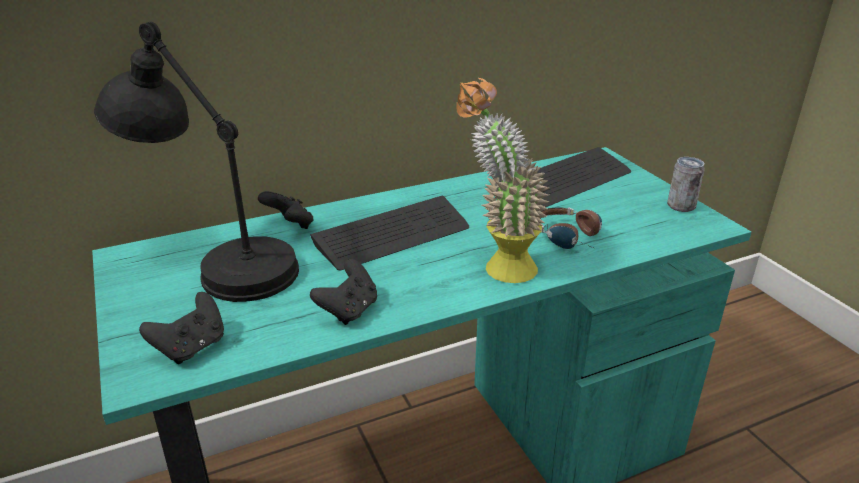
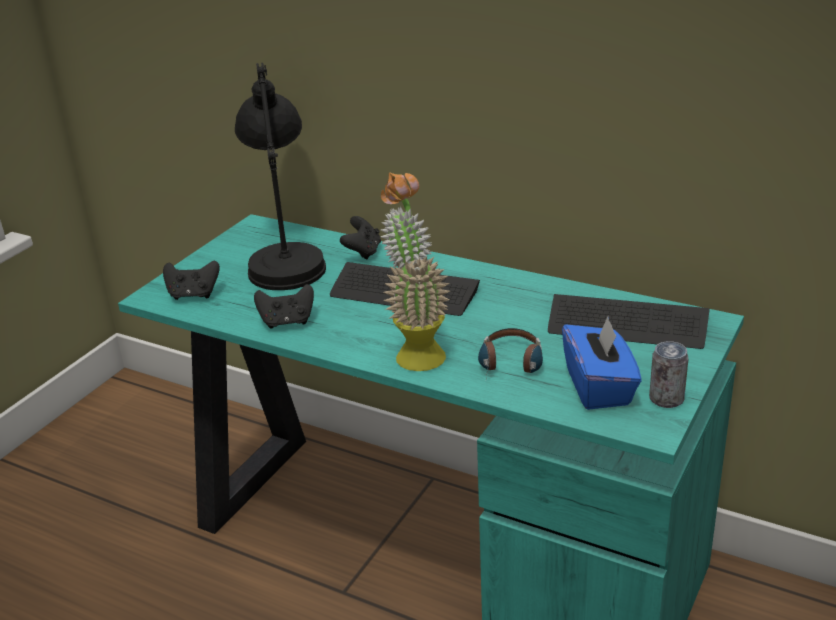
camera: 55 degrees right, 0 degrees up
(641, 220) = (599, 387): none -> blue tissue box

